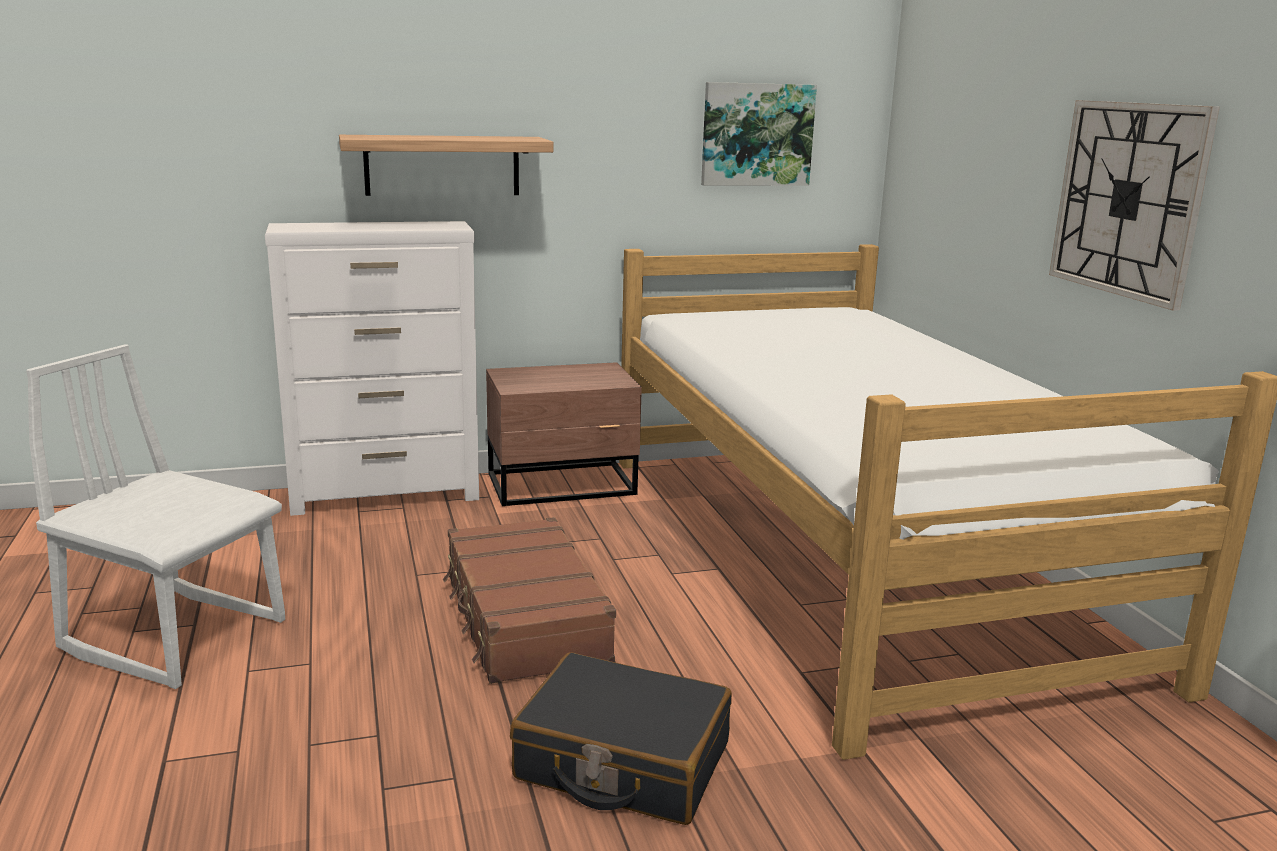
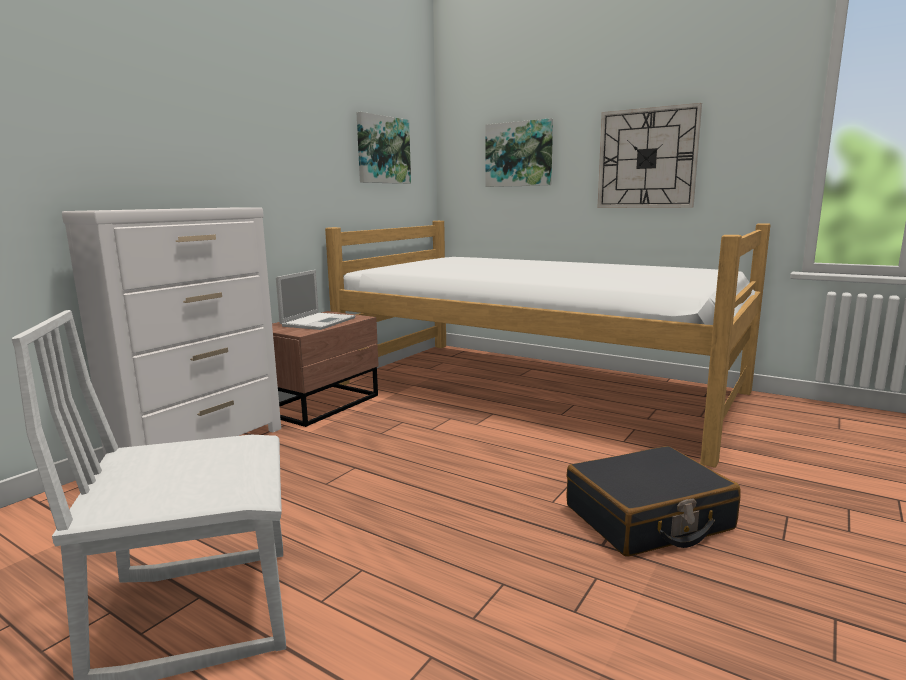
camera: 40 degrees left, 5 degrees down
(442, 165) = (203, 162): shelf -> none
(524, 619) = (448, 477): brown suitcase -> none
(566, 377) = (319, 321): none -> laptop
(974, 155) = (519, 154): none -> picture

